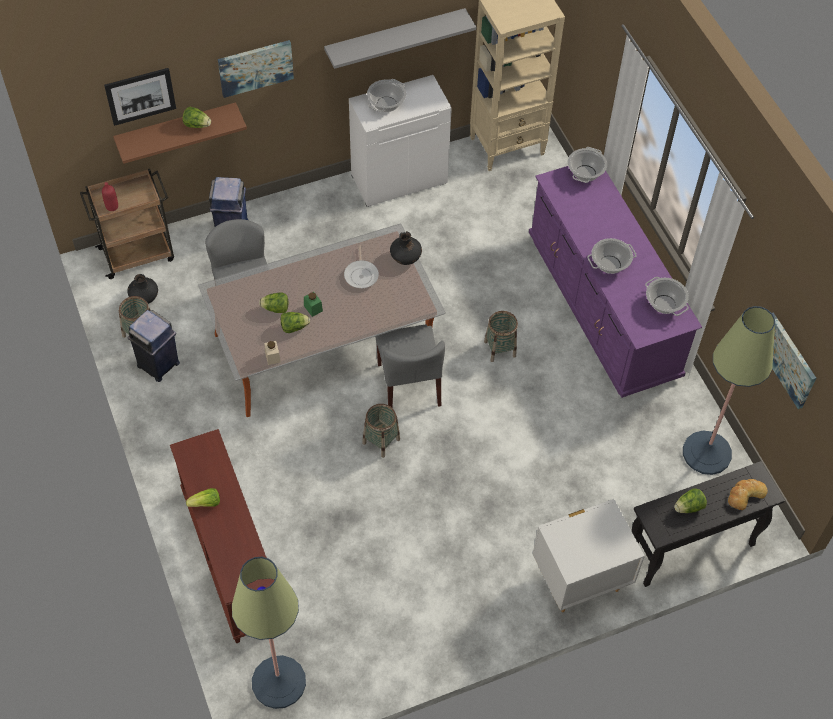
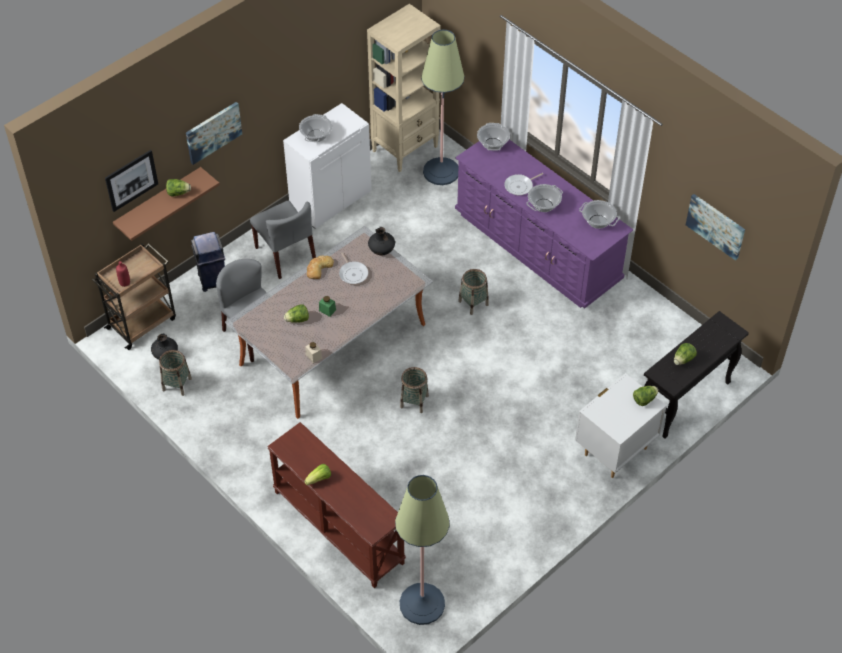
camera: 20 degrees left, 5 degrees down
(159, 365) = (204, 403): blue trash can -> none
(294, 327) = (319, 329): lettuce -> lettuce (644, 399)
(395, 37) = (311, 78): grey shelf -> none
(409, 385) = (416, 353): grey chair -> grey chair (286, 254)
(593, 233) = (520, 186): none -> frying pan
(706, 453) = (665, 328): floor lamp -> floor lamp (441, 172)
(745, 495) = (719, 338): bread -> bread (318, 268)

